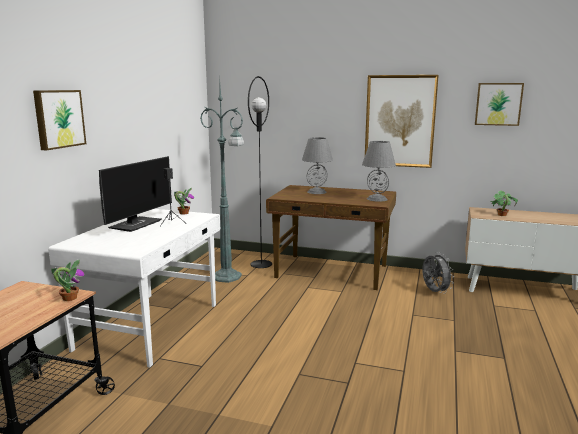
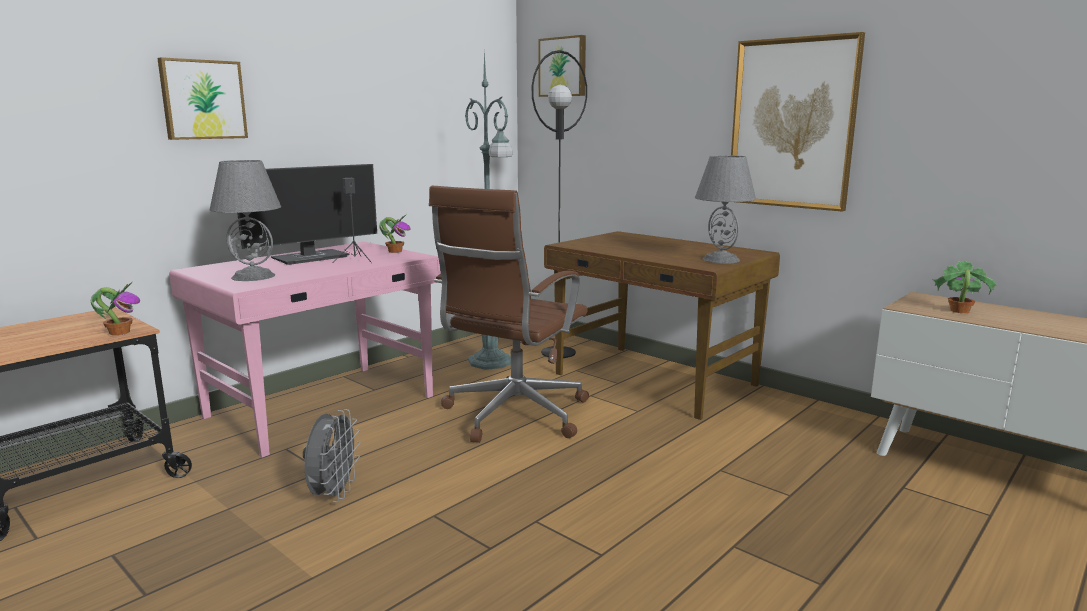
camera: 25 degrees right, 0 degrees up
(151, 326) = (324, 407): white desk -> pink desk
(278, 307) = (513, 415): none -> brown office chair
(316, 192) = (639, 242): grey table lamp -> grey table lamp (254, 276)
(434, 292) = (803, 441): grey fan -> grey fan (333, 494)
(498, 104) = (984, 85): picture -> picture (563, 67)

